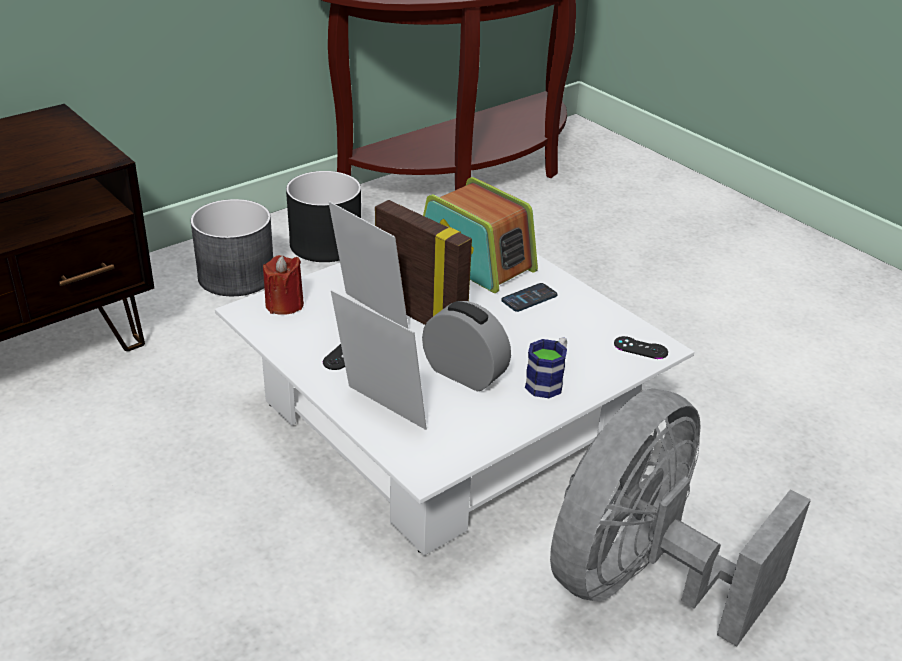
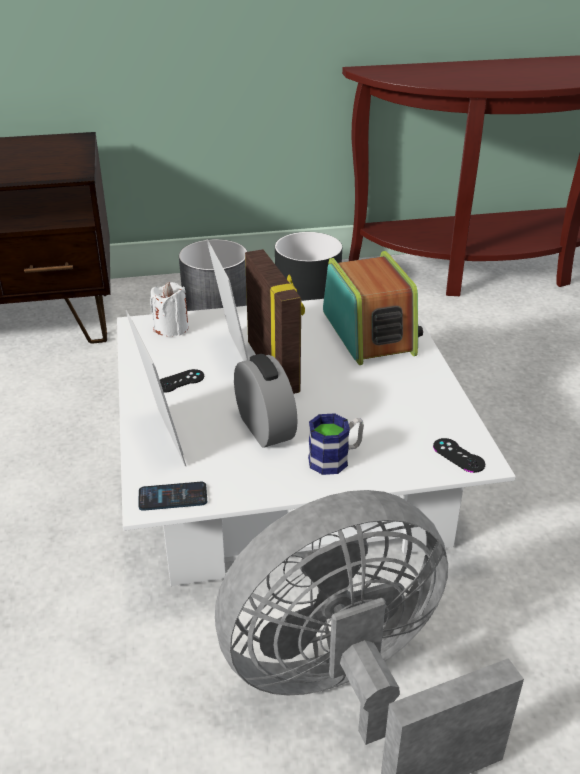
camera: 30 degrees right, 0 degrees up
(284, 304) = (171, 328): red candle -> white candle
(529, 298) = (388, 378): phone -> phone (173, 497)

